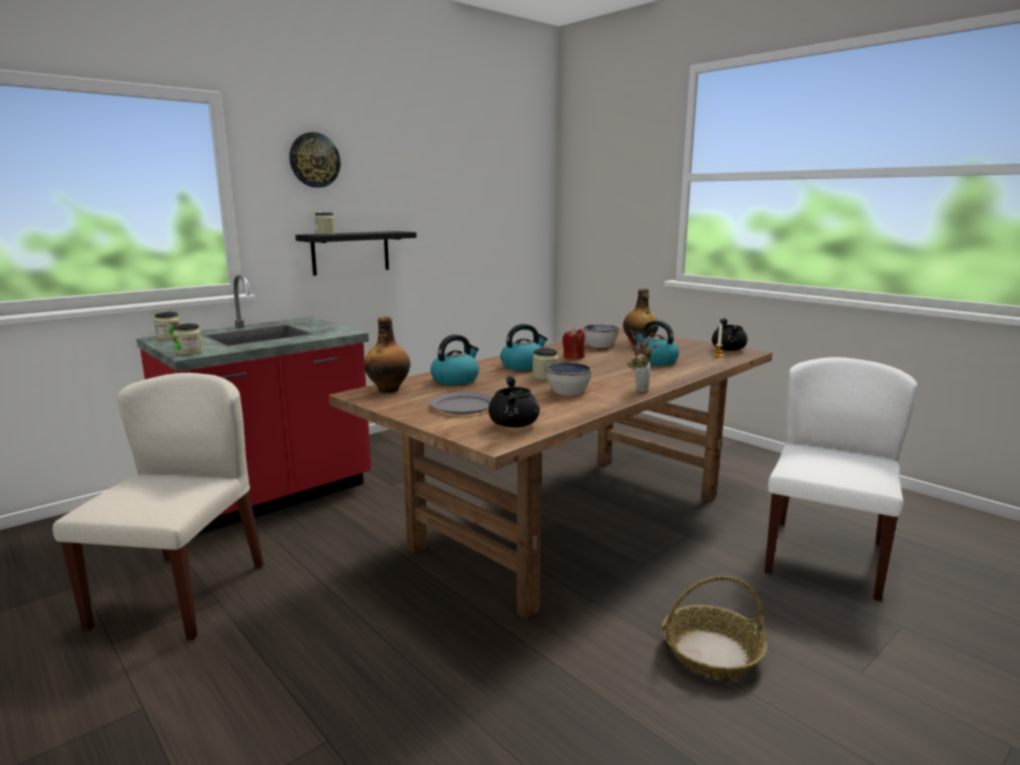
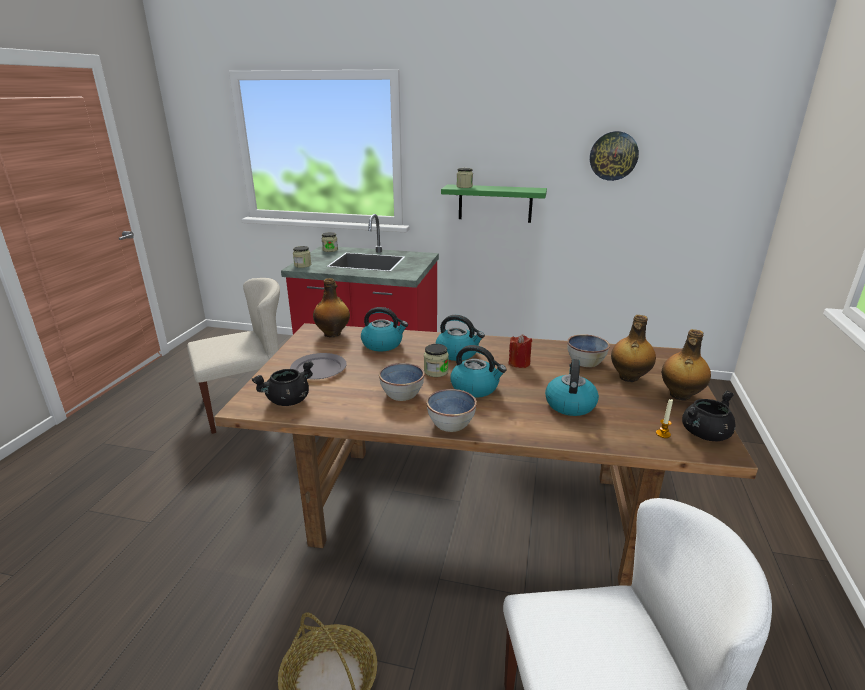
camera: 55 degrees right, 10 degrees up
(314, 160) = (470, 121): wall clock -> wall clock (613, 156)
(350, 252) = (495, 203): black shelf -> green shelf
(593, 373) = (475, 388): none -> kettle
(639, 389) = (450, 424): potted plant -> bowl
(678, 342) = (680, 395): none -> bottle

